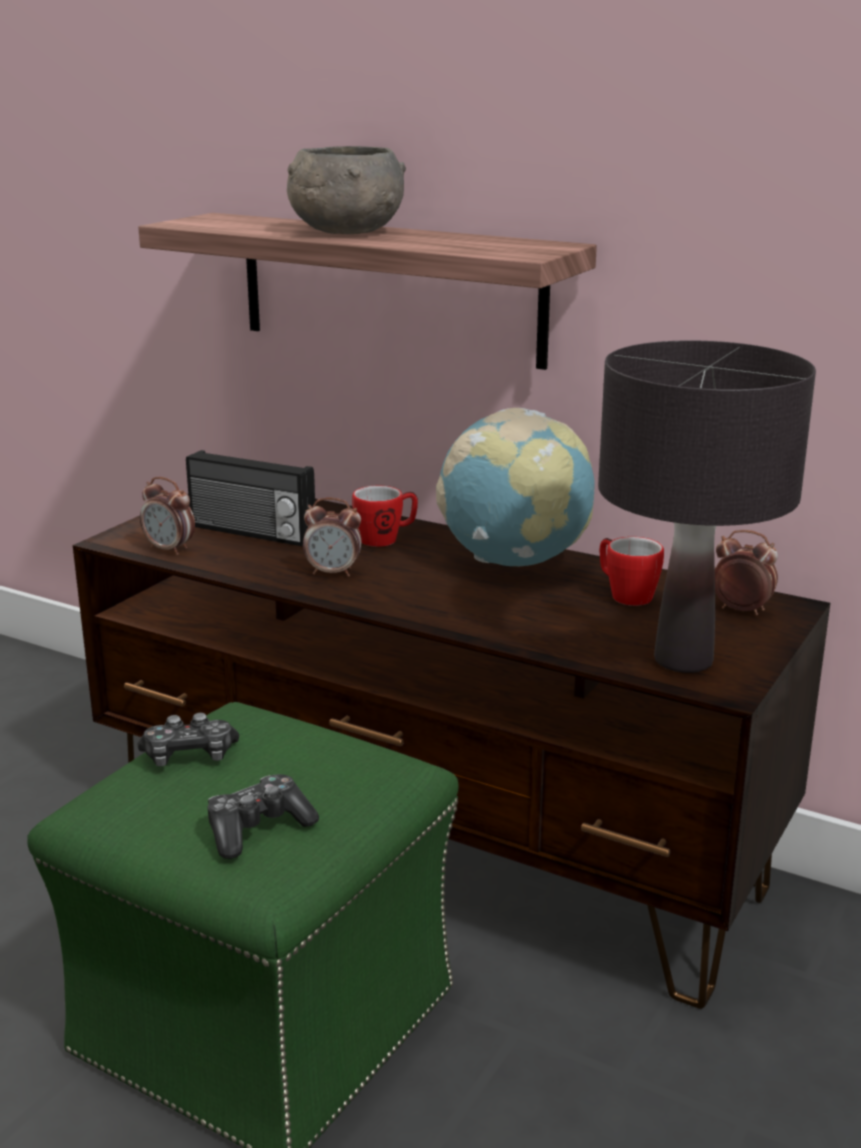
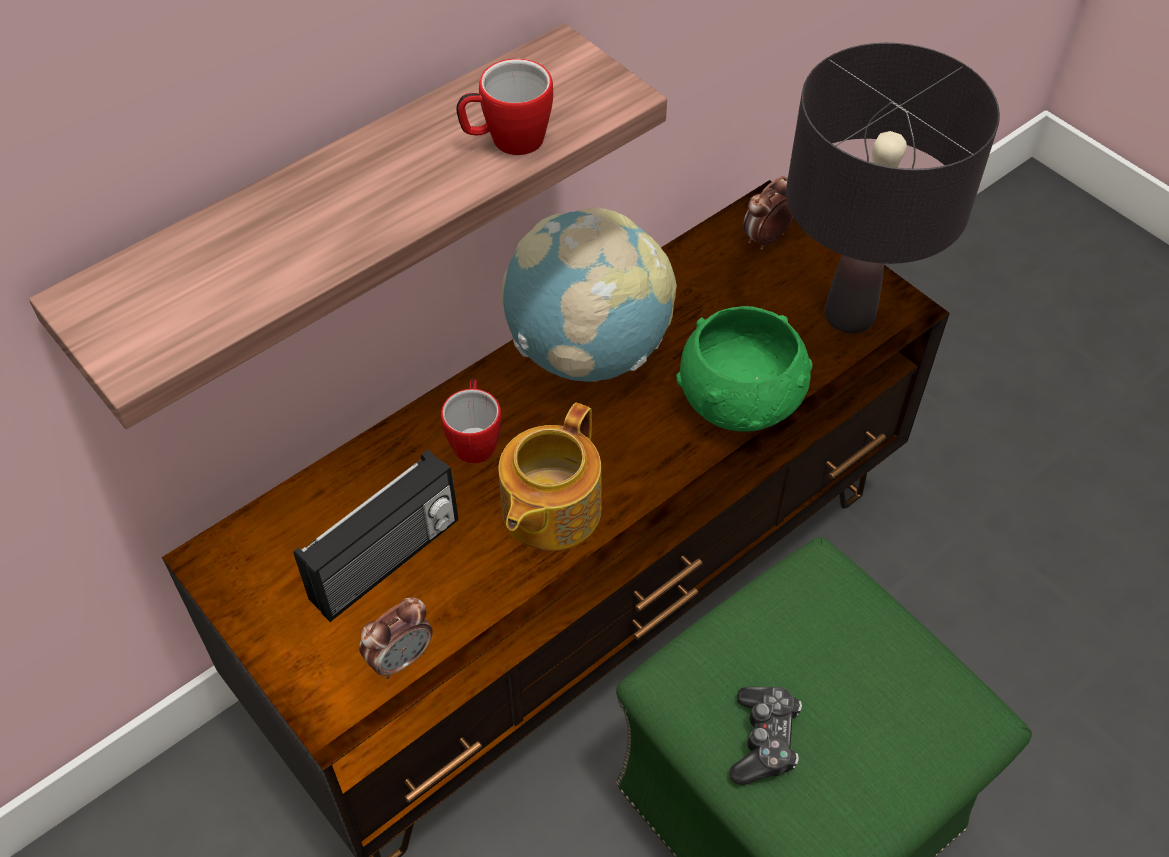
camera: 70 degrees left, 30 degrees up
(258, 829) = (910, 706): game controller -> none
(333, 572) = (549, 510): alarm clock -> teapot
(345, 232) = (349, 197): grey bowl -> none
(517, 626) = (742, 400): none -> green bowl
(625, 595) = (703, 301): mug -> mug (506, 141)

